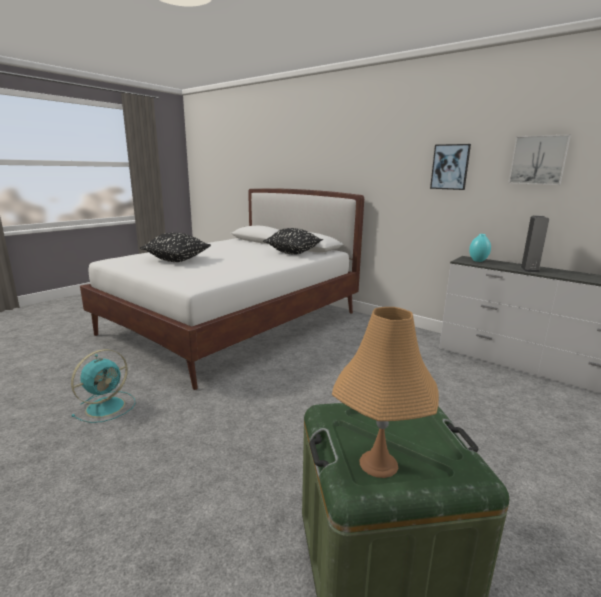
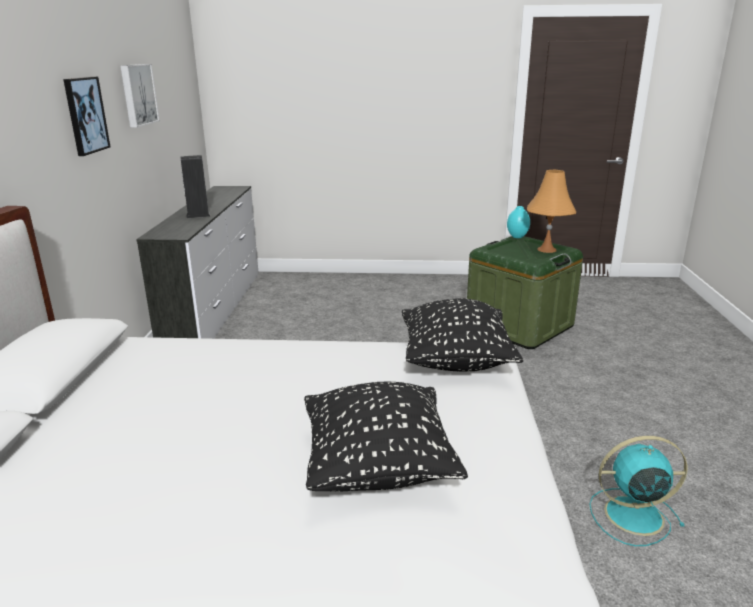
camera: 125 degrees left, 5 degrees up
(293, 253) = (133, 372): black pillow -> black pillow (456, 361)
(478, 261) = (169, 231): turquoise vase -> turquoise vase (517, 236)

